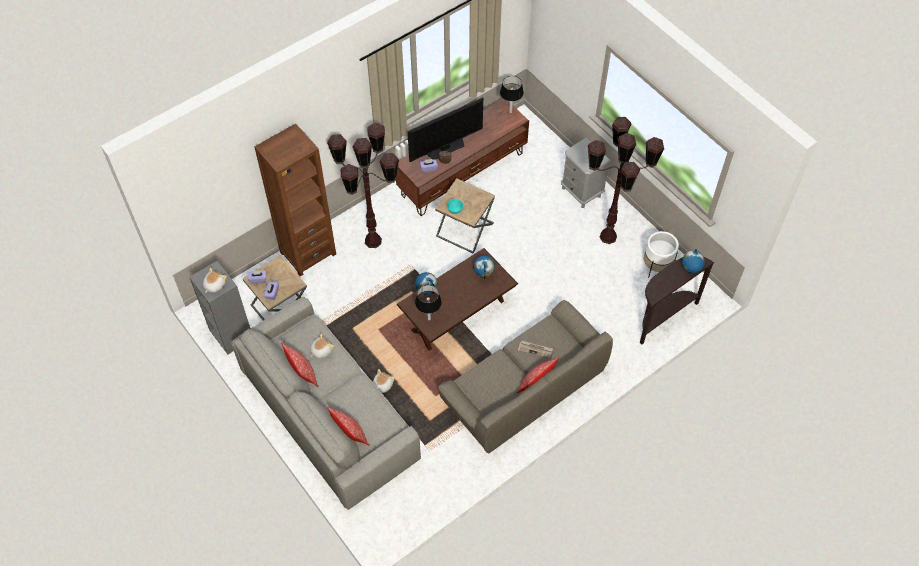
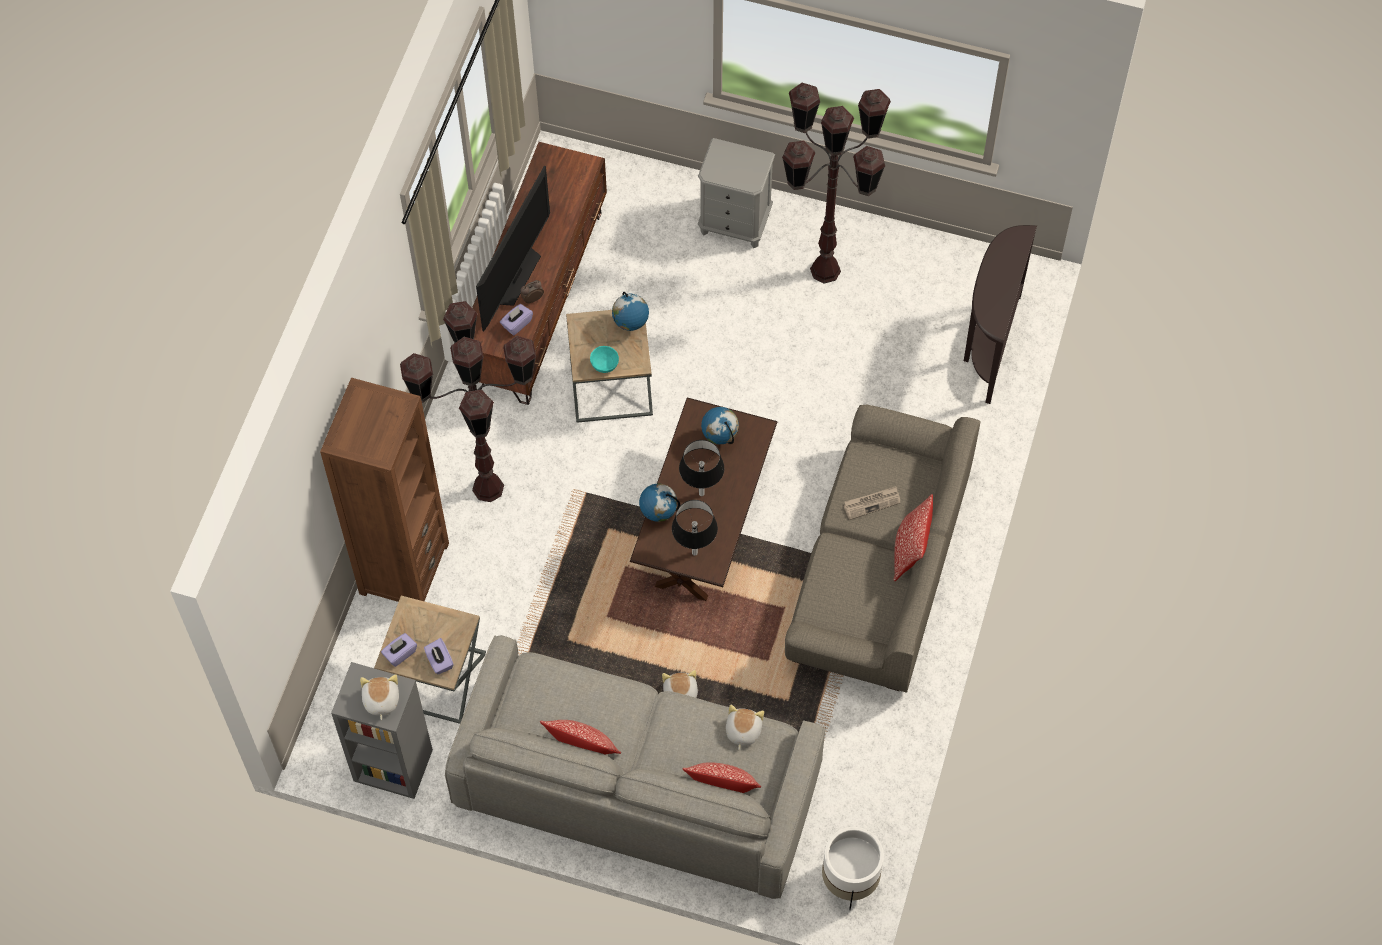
camera: 35 degrees left, 5 degrees up
(321, 350) = (580, 699): plush toy -> plush toy (742, 731)
(510, 112) = (566, 160): black table lamp -> black table lamp (701, 493)
(656, 266) = (926, 275): white planter -> white planter (850, 880)
(690, 270) = (1015, 257): globe -> globe (630, 326)

